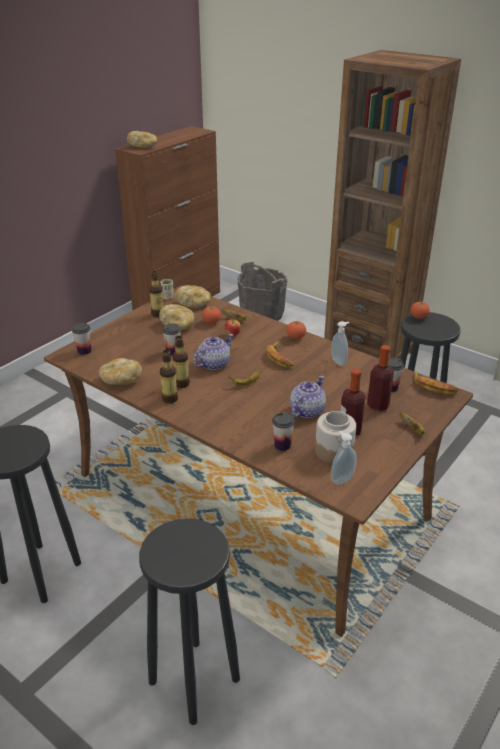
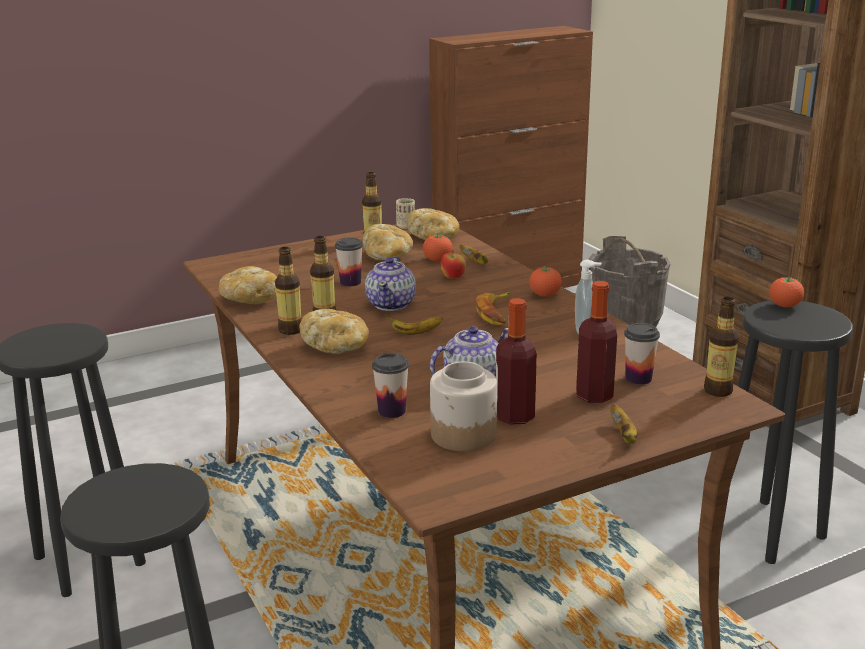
camera: 25 degrees right, 10 degrees down
(84, 351) = (238, 263): cup -> none
(143, 146) = (468, 38): bread -> bread (336, 347)
(213, 364) = (391, 304): teapot -> teapot turned 120 degrees clockwise
(341, 479) = (439, 470): soap dispenser -> none
(434, 386) = (718, 391): banana -> bottle

